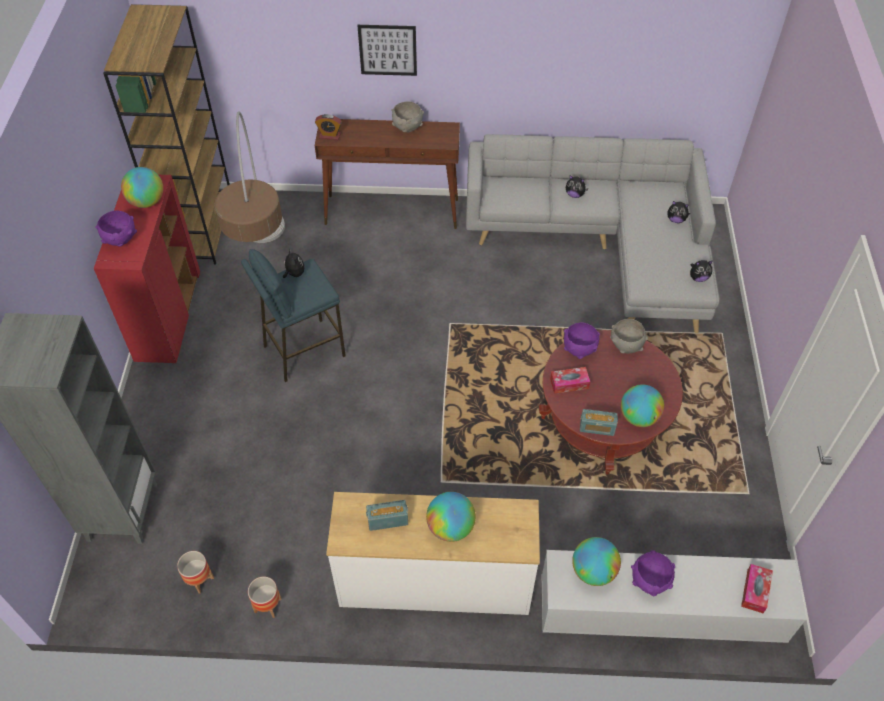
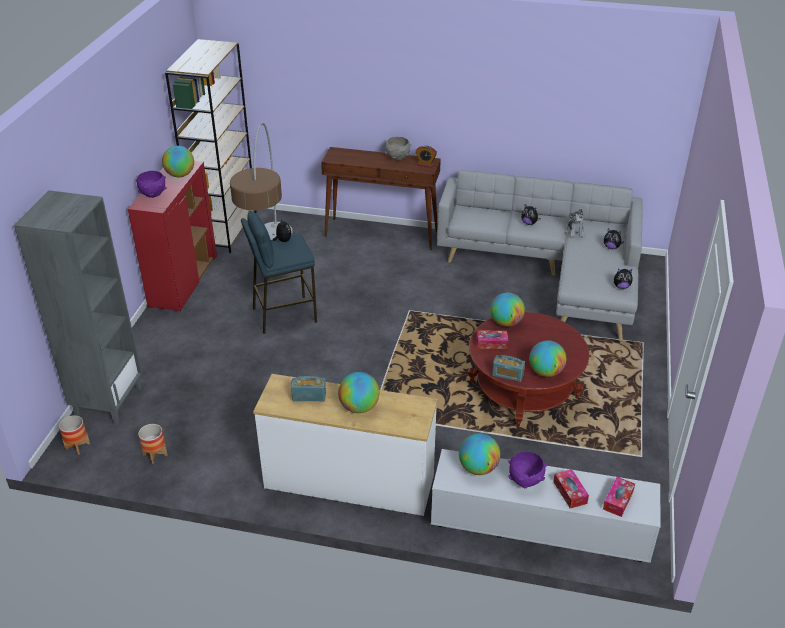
camera: 10 degrees right, 15 degrees down
(267, 605) = (205, 479): planter -> planter (77, 446)
(329, 135) = (335, 157): alarm clock -> alarm clock (425, 164)
(387, 50) = (386, 91): picture -> none
(579, 350) = (506, 323): purple bowl -> globe
(625, 346) = (546, 324): grey bowl -> none
(629, 201) = (575, 232): none -> plush toy
(701, 589) = (570, 492): none -> tissue box

